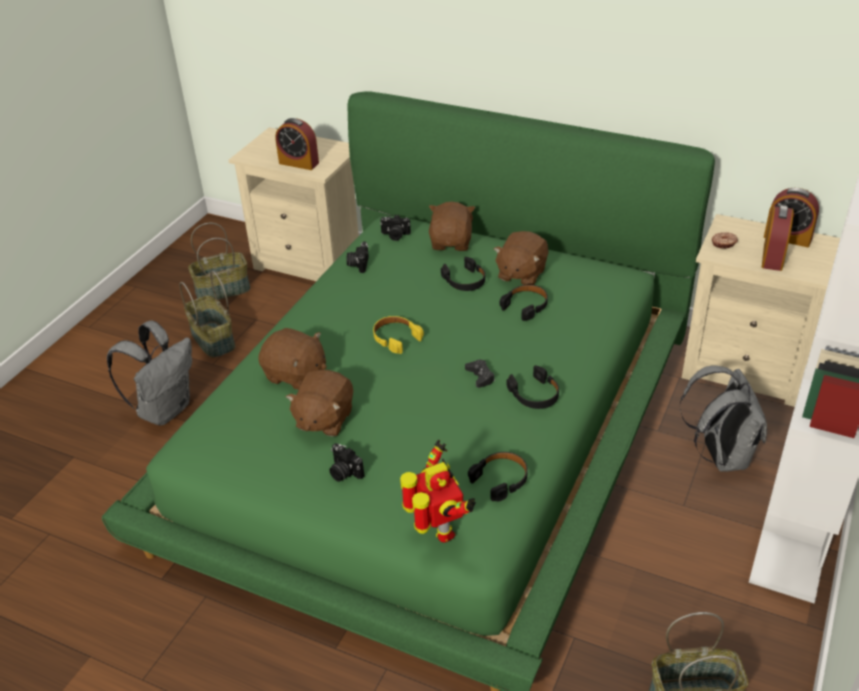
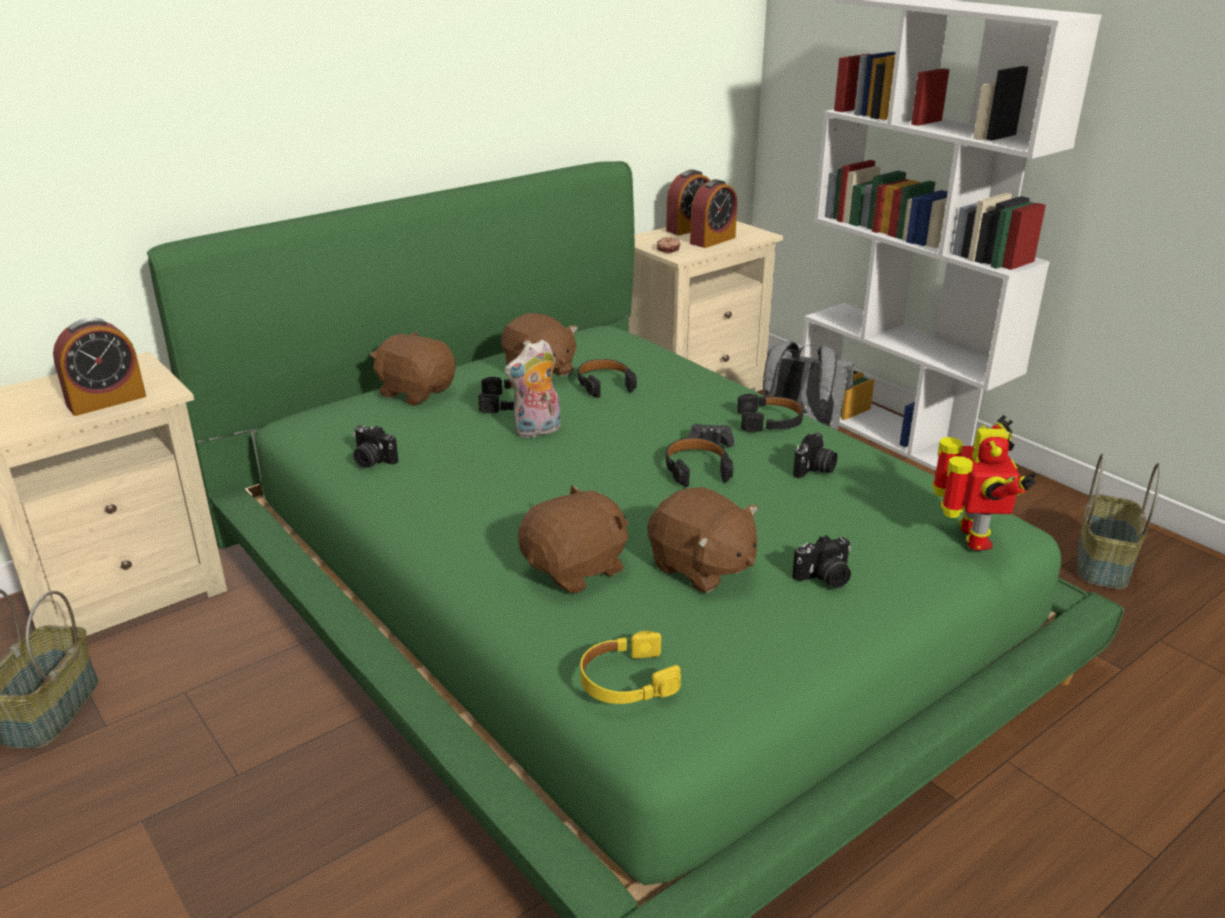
camera: 65 degrees left, 10 degrees down
(165, 409) = (291, 872): grey backpack -> none
(212, 340) = (171, 759): basket -> none
(395, 235) = (344, 420): camera -> camera (814, 469)
(396, 338) = (577, 474): yellow headphones -> yellow headphones (626, 680)
(436, 304) = (537, 431): none -> plush toy
(439, 531) = (971, 539): toy robot -> toy robot turned 90 degrees clockwise
(500, 479) = (901, 478): black headphones -> black headphones (696, 469)
(773, 257) = (712, 240): alarm clock -> alarm clock turned 90 degrees clockwise

